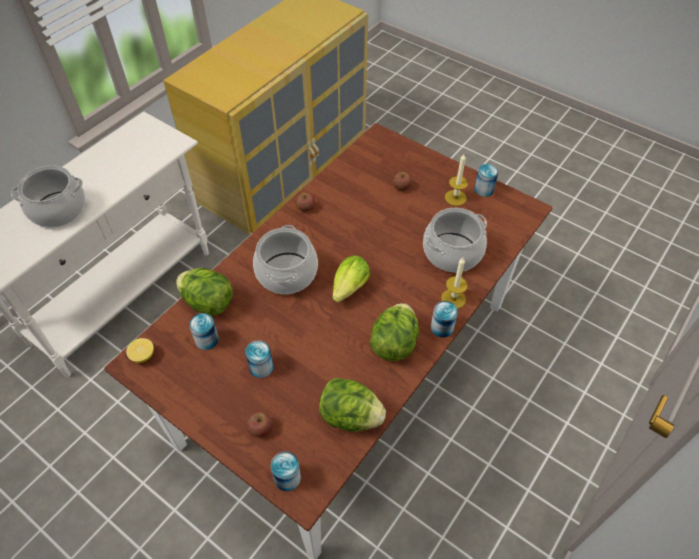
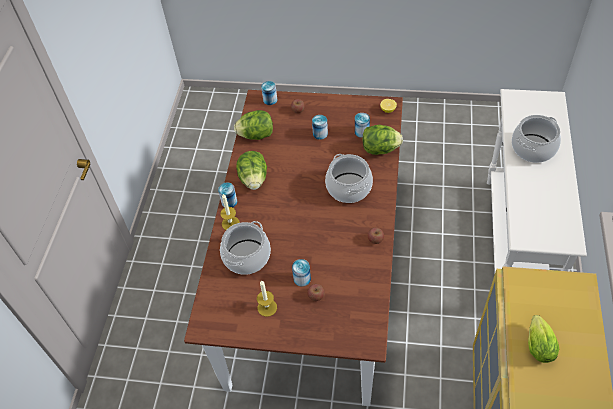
camera: 155 degrees right, 0 degrees up
(348, 290) = (301, 196): lettuce -> lettuce (538, 344)
(484, 189) = (247, 328): can -> can (302, 278)

